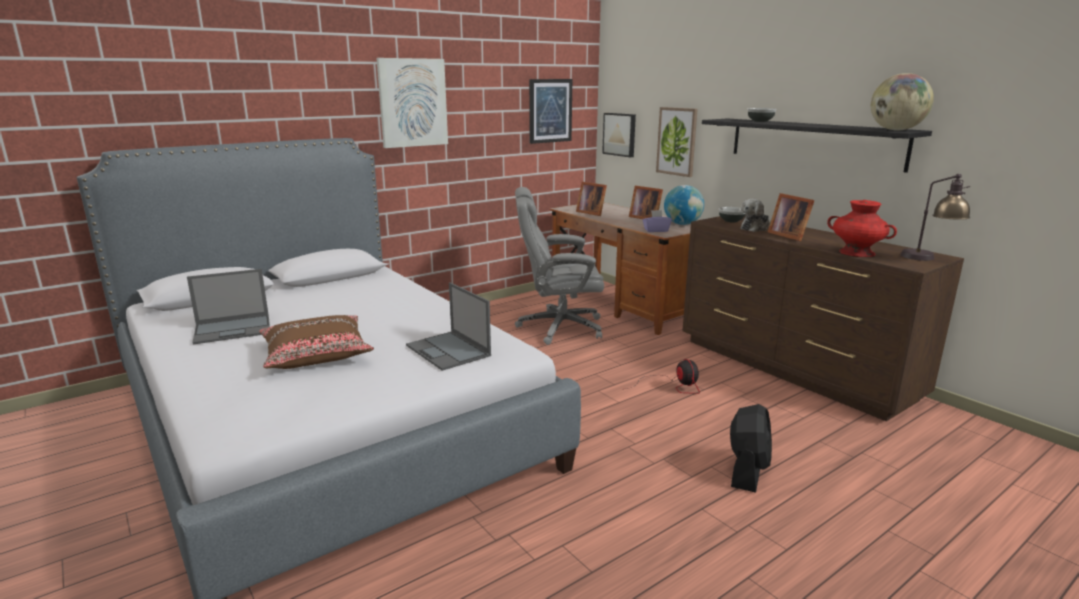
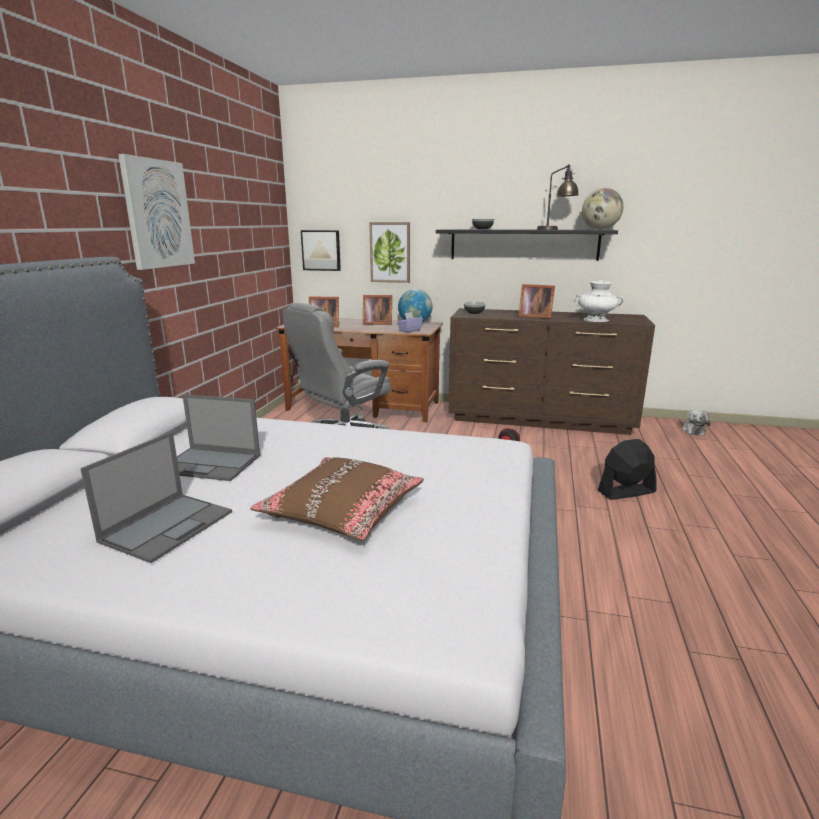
camera: 40 degrees left, 0 degrees up
(449, 351) = (455, 462): laptop -> laptop (211, 464)
(550, 111) = (260, 228): picture -> none
(747, 471) = (626, 492): black fan -> black fan turned 90 degrees counterclockwise
(755, 228) = (502, 315): plush toy -> plush toy (693, 430)
(856, 252) = (596, 320): red vase -> white vase
(929, 259) = (634, 317): table lamp -> table lamp (555, 229)

